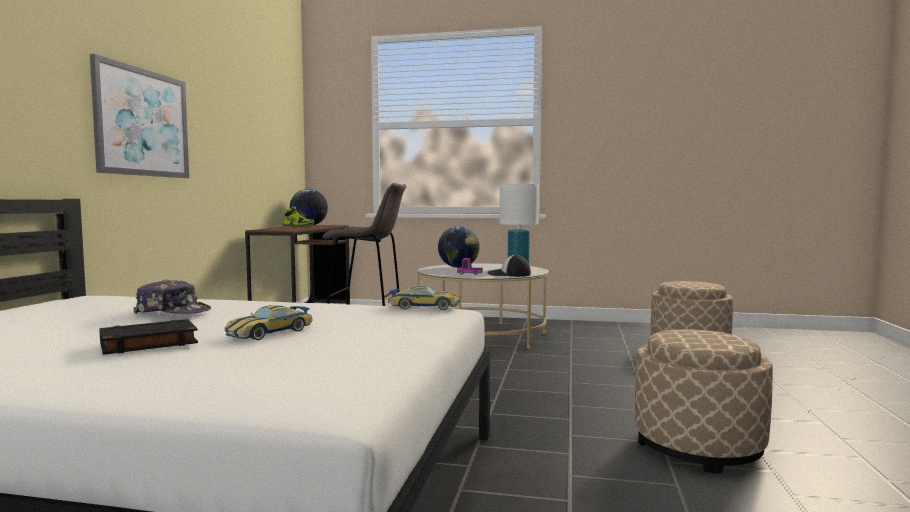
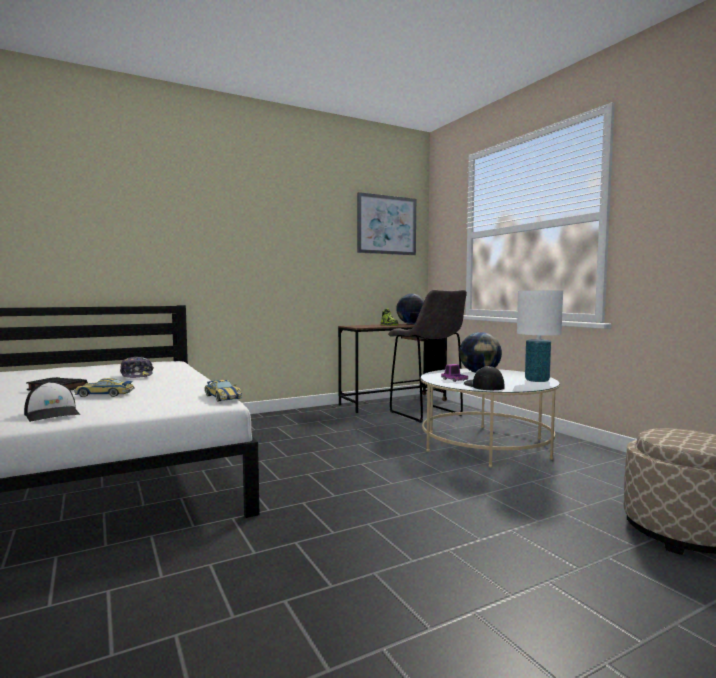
camera: 50 degrees right, 0 degrees up
(142, 123) = (243, 256): picture -> picture (386, 225)
(351, 355) = (53, 414): none -> cap
(698, 446) = (344, 608): beige ottoman -> none

